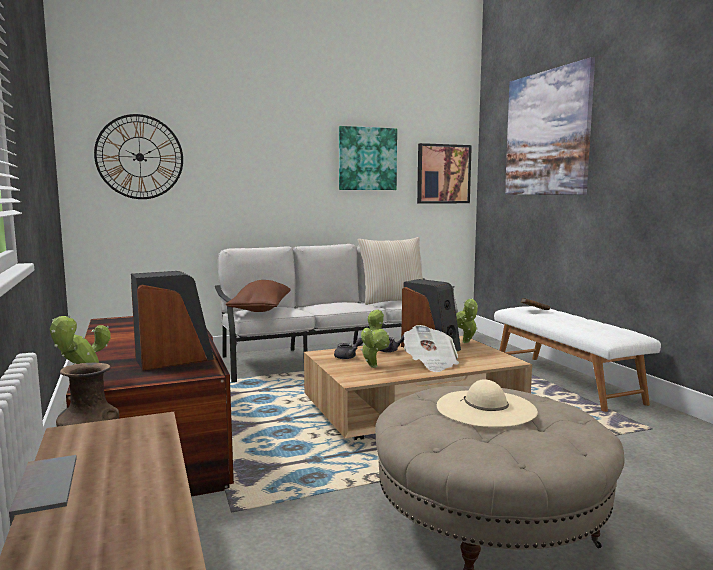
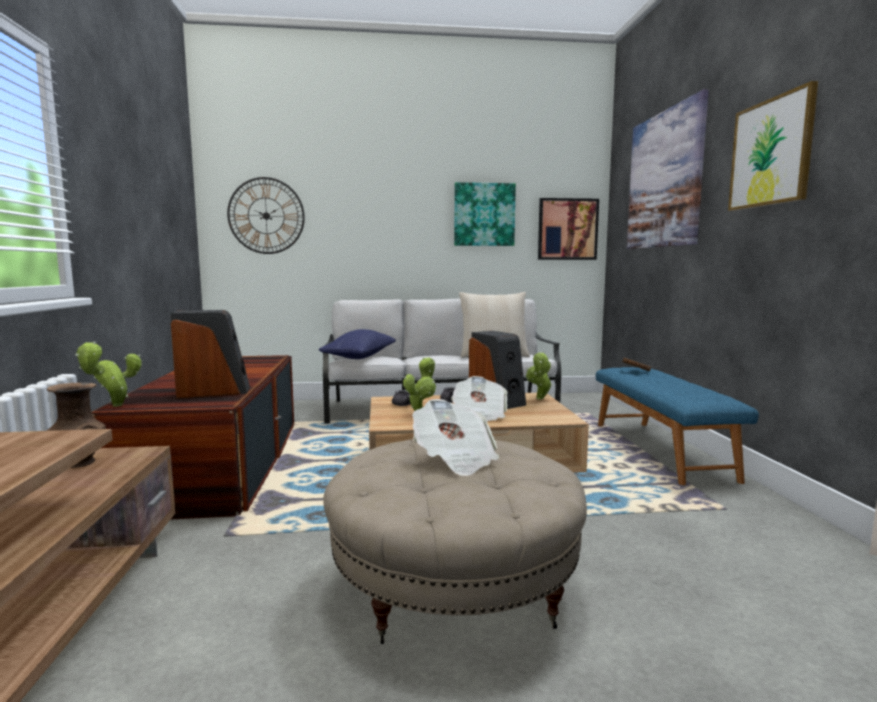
camera: 15 degrees right, 0 degrees up
(261, 309) = (359, 357): brown pillow -> blue pillow
(486, 408) = (455, 459): beige hat -> newspaper
(565, 381) = (661, 450): white bench -> blue bench
(663, 121) = (771, 153): none -> picture

